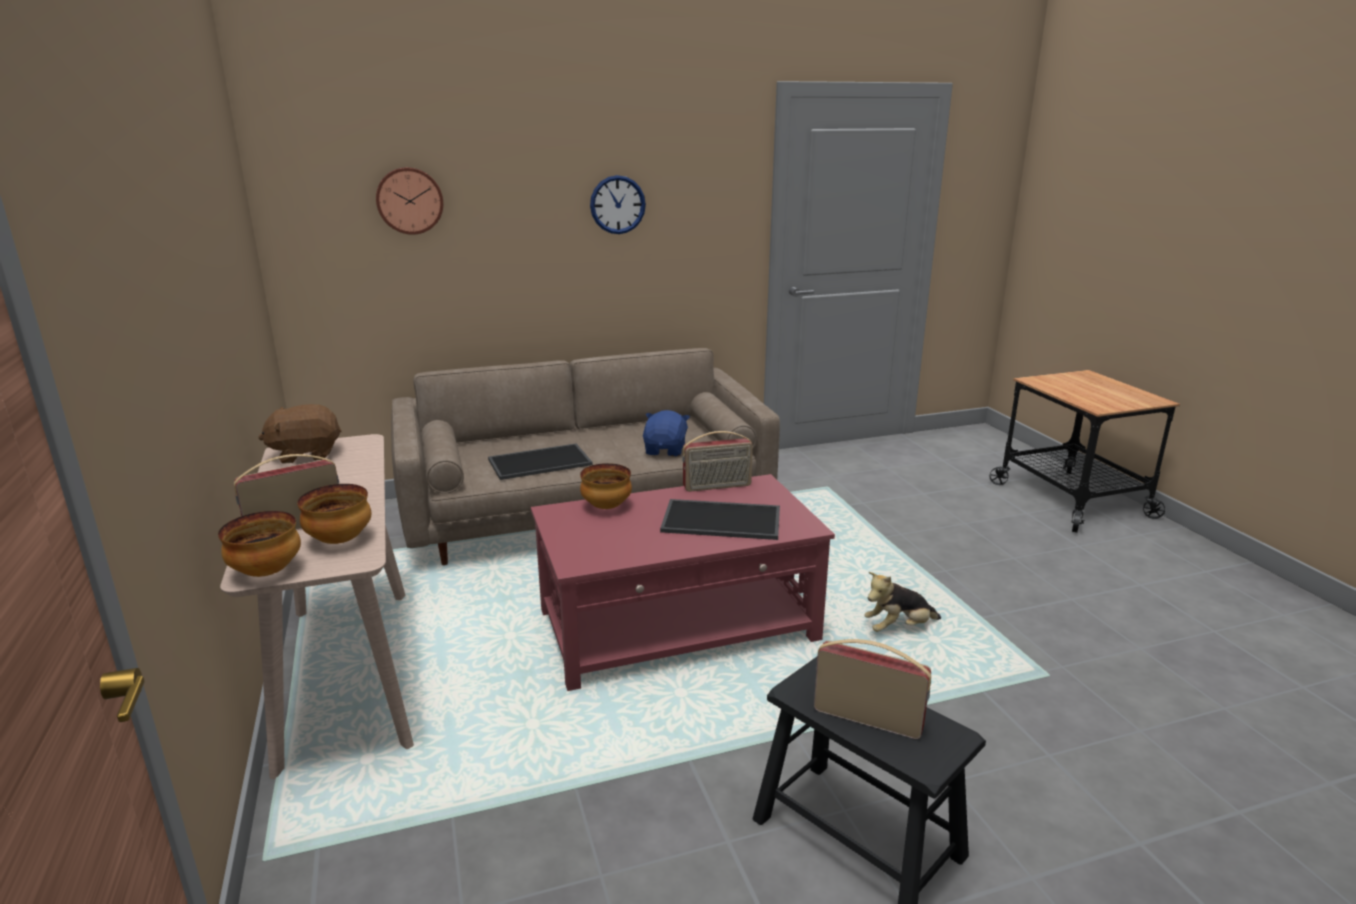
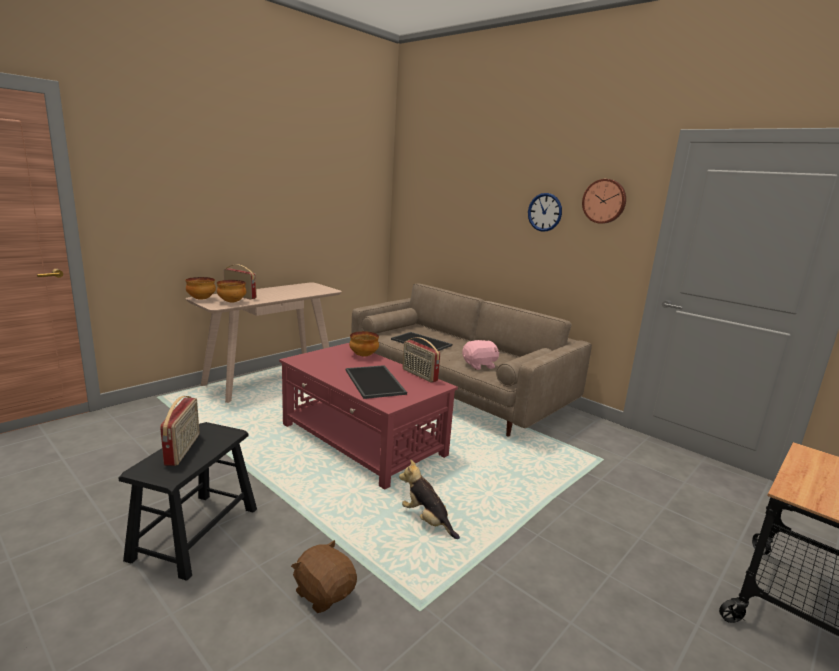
camera: 60 degrees right, 5 degrees down
(306, 454) = (309, 286): brown plush toy -> brown plush toy (324, 593)
(409, 200) = (445, 195): wall clock -> wall clock (604, 201)
(666, 450) = (479, 365): blue plush toy -> pink plush toy

